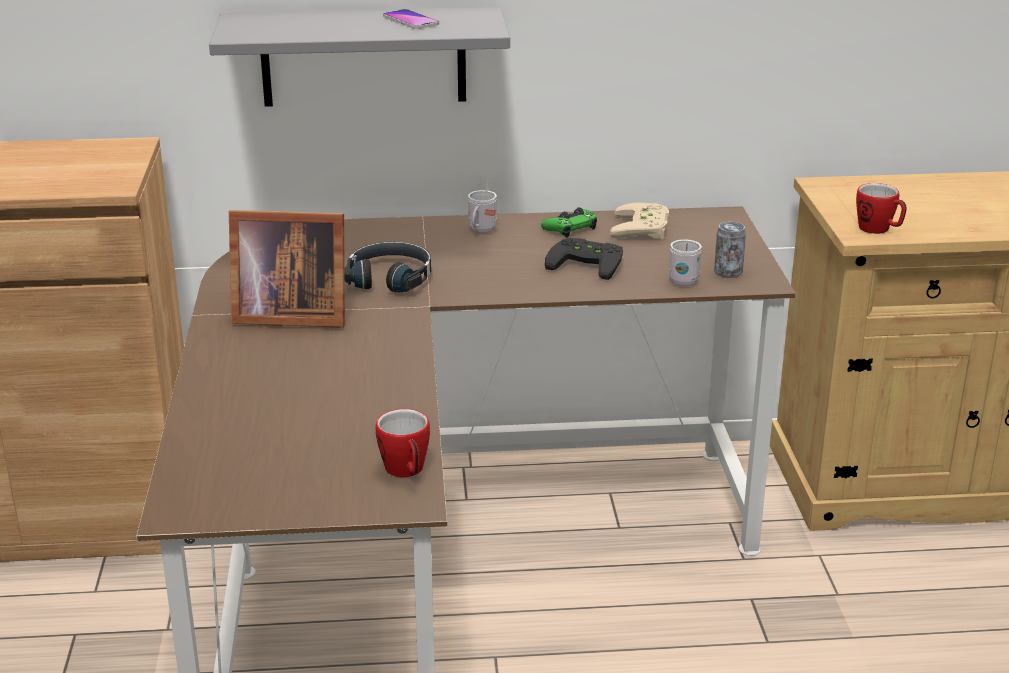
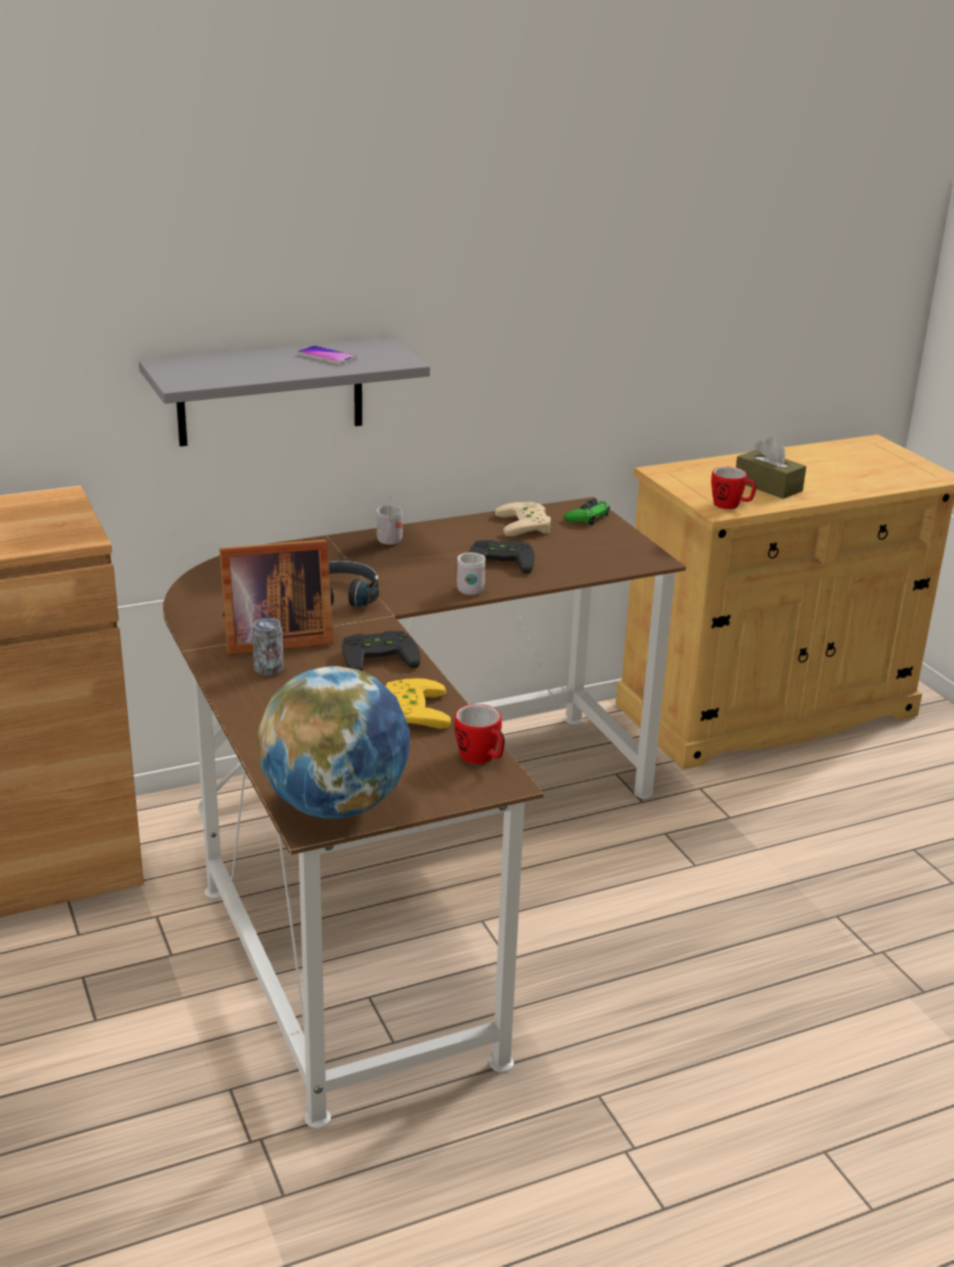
camera: 20 degrees left, 0 degrees up
(217, 496) = (336, 805): none -> globe
(370, 408) = (410, 710): none -> yellow game controller
(381, 346) = (378, 656): none -> black game controller
(570, 228) = (464, 531): green game controller -> green game controller (587, 517)
(683, 280) = (590, 566): white mug -> white mug (469, 589)
(728, 272) = (621, 555): can -> can (268, 669)
(941, 212) = (768, 486): none -> brown tissue box

